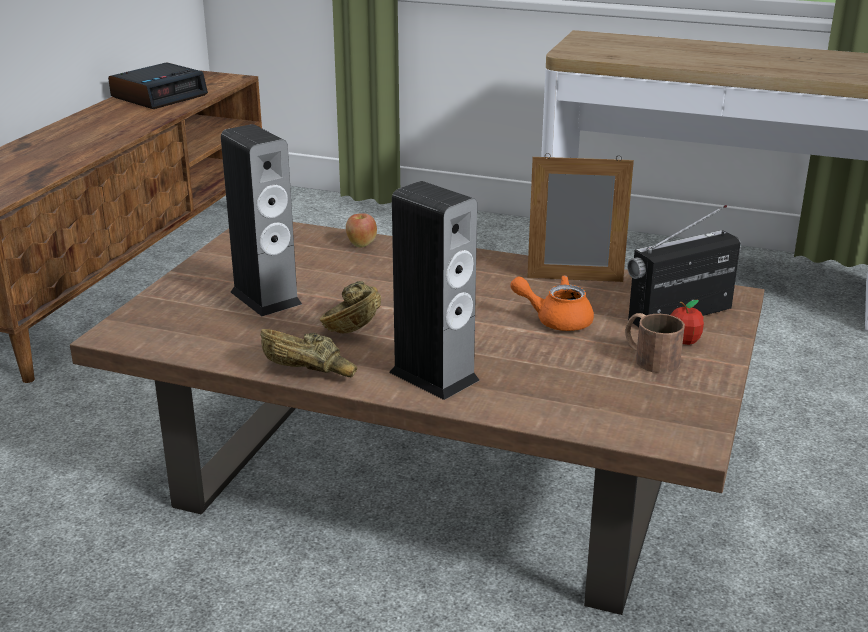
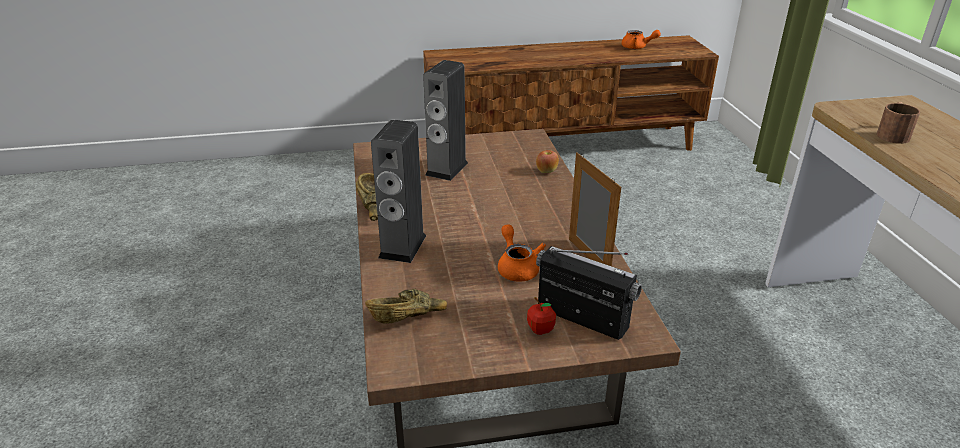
camera: 60 degrees right, 5 degrees up
(159, 96) = (637, 47): alarm clock -> orange teapot
(354, 321) = (445, 202): brown bowl -> brown bowl (407, 317)
(649, 357) = (499, 320): brown mug -> brown mug (892, 134)

